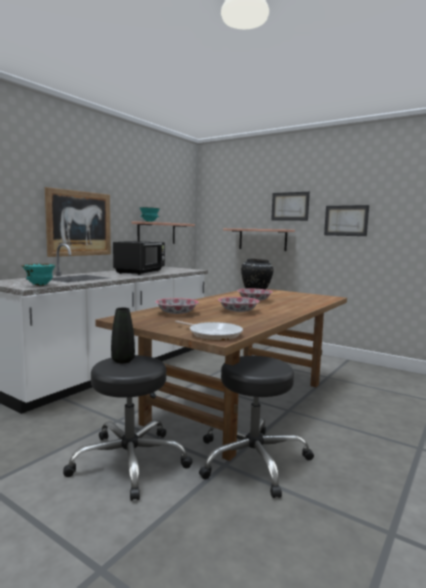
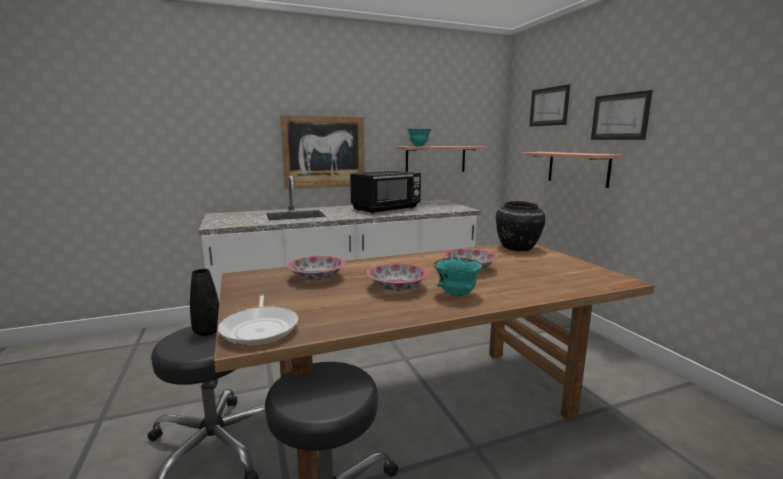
camera: 35 degrees right, 5 degrees up
(39, 285) = (230, 224): turquoise bowl -> turquoise bowl (456, 294)
(346, 220) = (713, 139): picture -> picture (549, 106)

